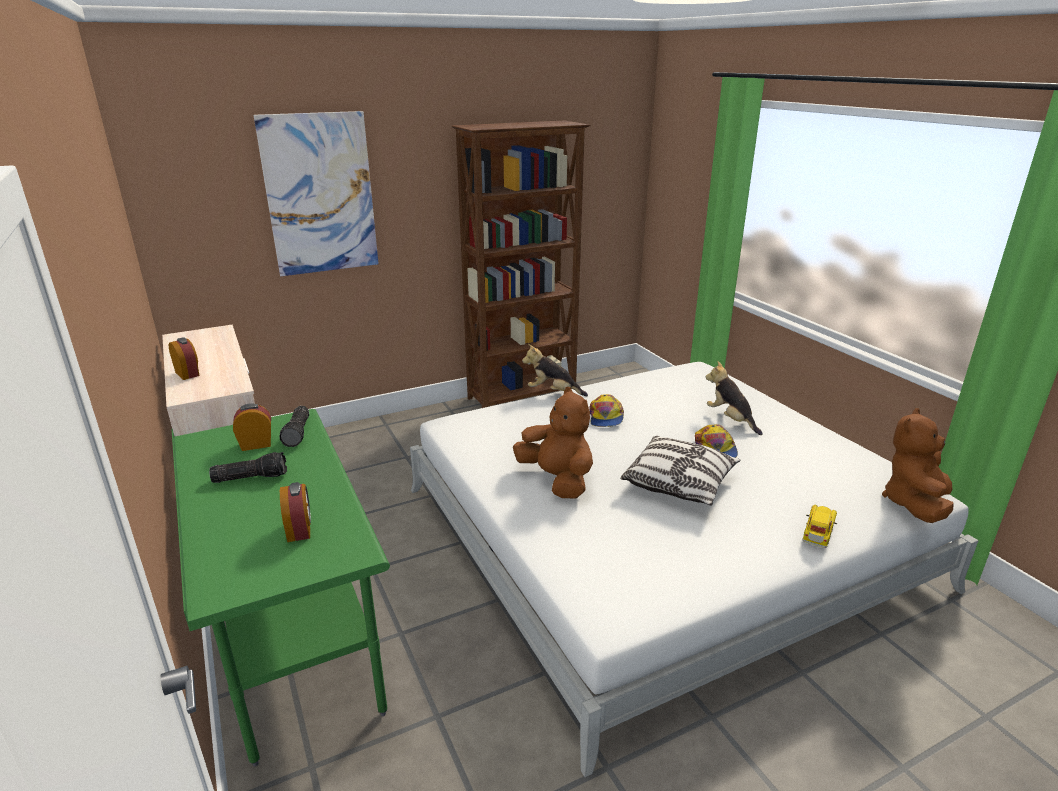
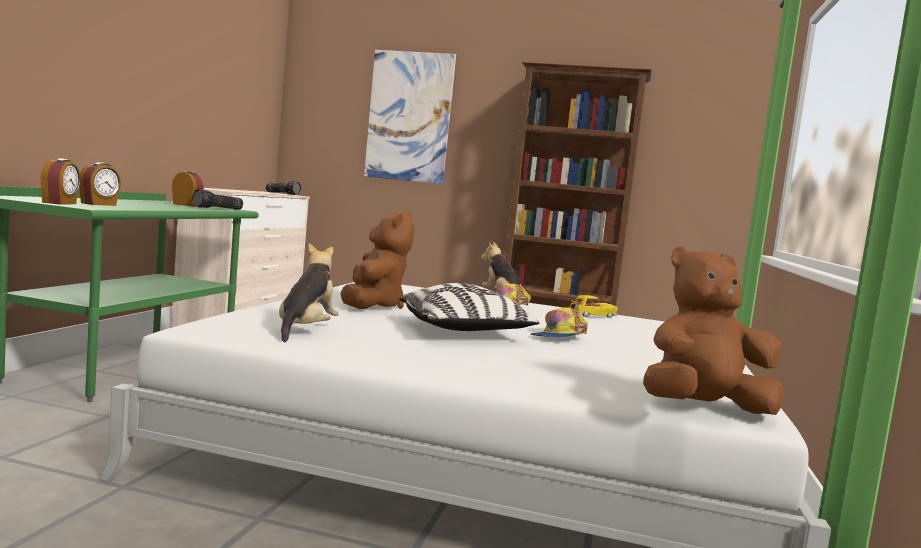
camera: 40 degrees right, 20 degrees down
(188, 374) = (226, 189): alarm clock -> alarm clock (60, 203)
(251, 477) = (145, 203): flashlight -> flashlight (283, 193)
(730, 419) = (633, 338): plush toy -> plush toy (306, 330)
(818, 532) = (516, 377): toy car -> toy car (591, 315)

